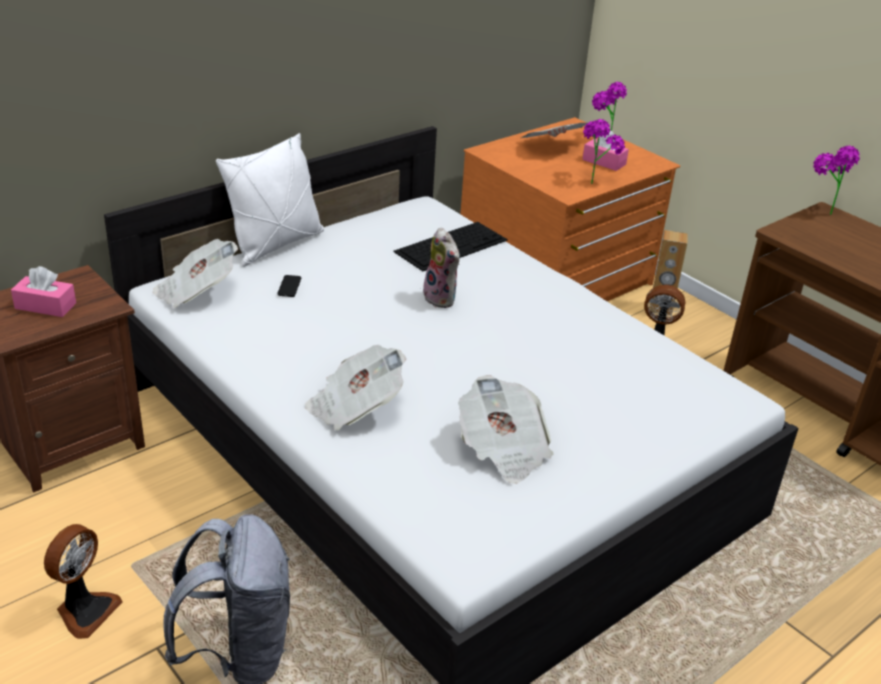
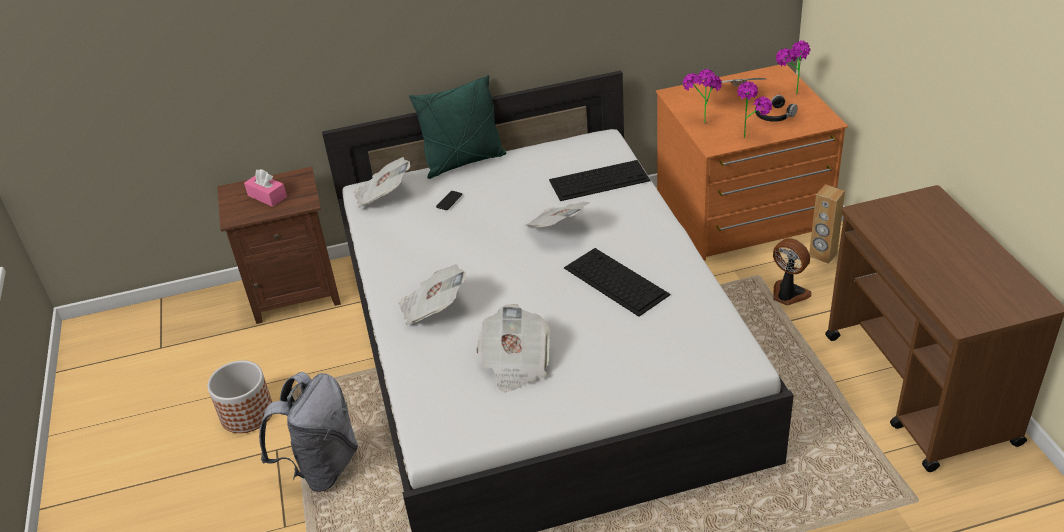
camera: 30 degrees right, 5 degrees up
(85, 610) = (247, 413): fan -> planter
(276, 244) = (464, 162): white pillow -> green pillow
(442, 298) = (557, 228): plush toy -> newspaper
(547, 342) = (614, 281): none -> keyboard
(604, 162) = (774, 115): pink tissue box -> black headphones
(822, 211) = (927, 195): potted plant -> potted plant (701, 119)

